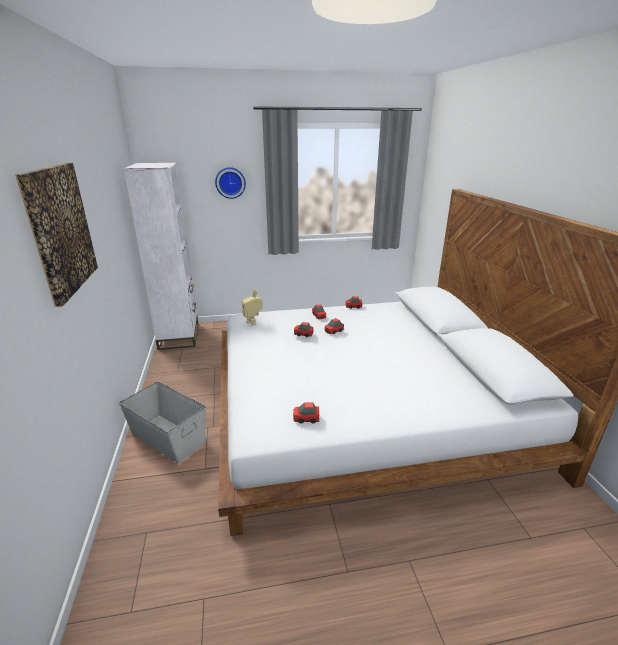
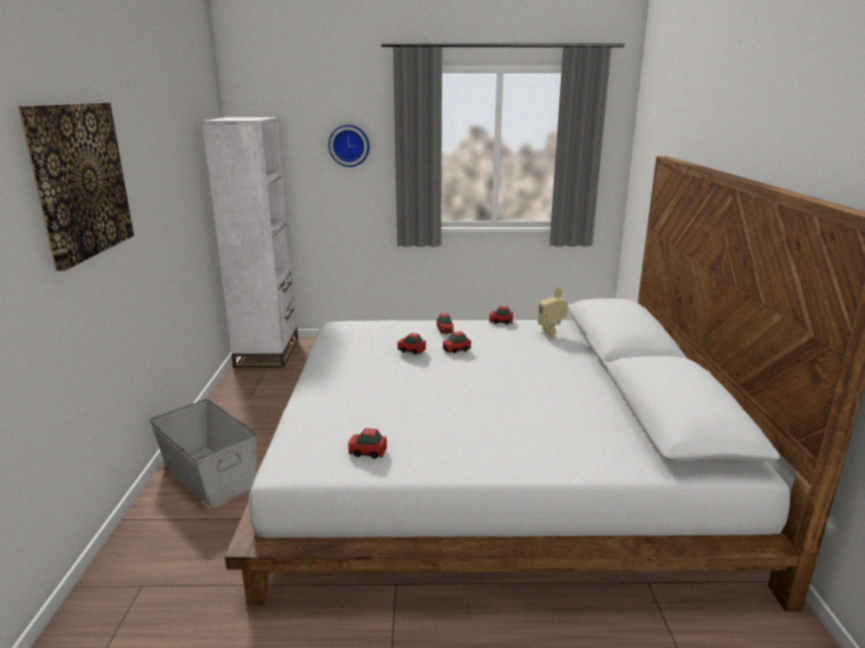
camera: 10 degrees right, 5 degrees down
(253, 323) = (349, 332): toy robot -> toy robot (551, 335)

